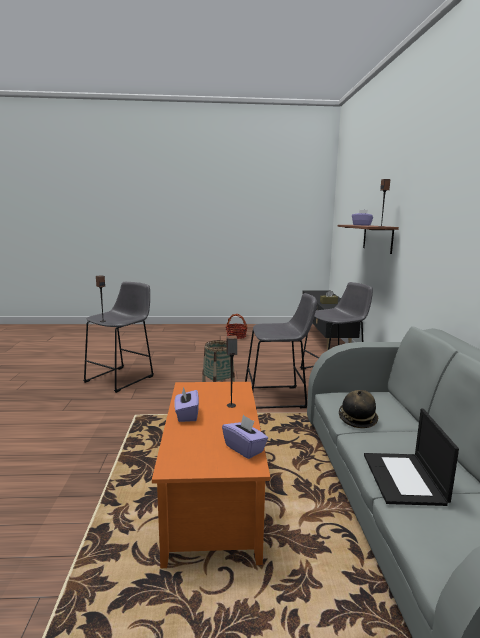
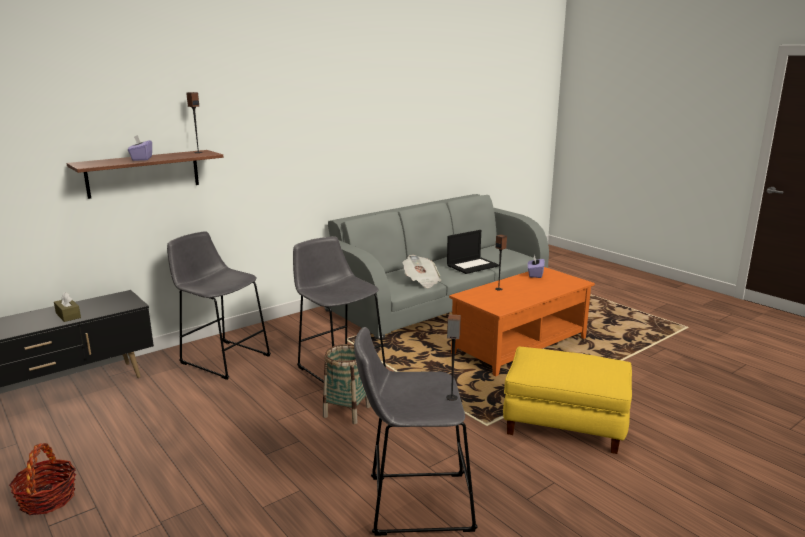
camera: 125 degrees left, 5 degrees up
(84, 441) = (563, 423): none -> yellow ottoman
(186, 415) = (534, 295): purple tissue box -> none
(357, 419) = (422, 281): hat -> newspaper

